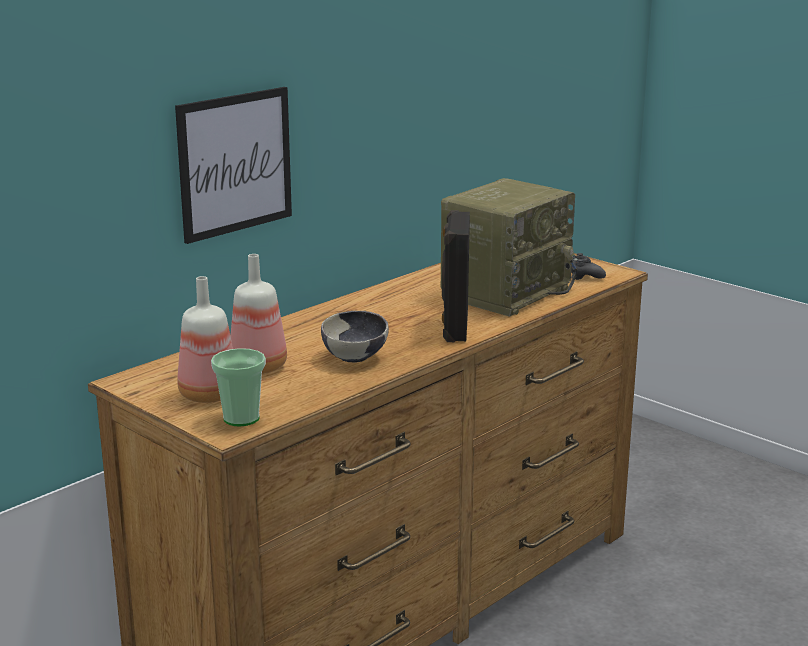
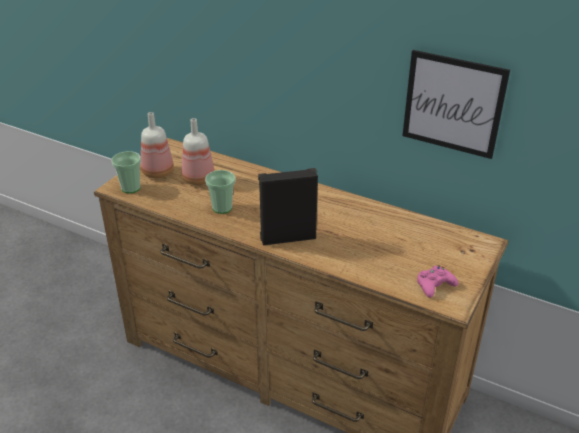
camera: 75 degrees right, 15 degrees up
(235, 163) = (260, 70): picture -> picture (453, 104)
(355, 357) = (222, 208): bowl -> cup
(506, 292) = (369, 251): radio -> none
(582, 274) = (434, 285): black game controller -> pink game controller

